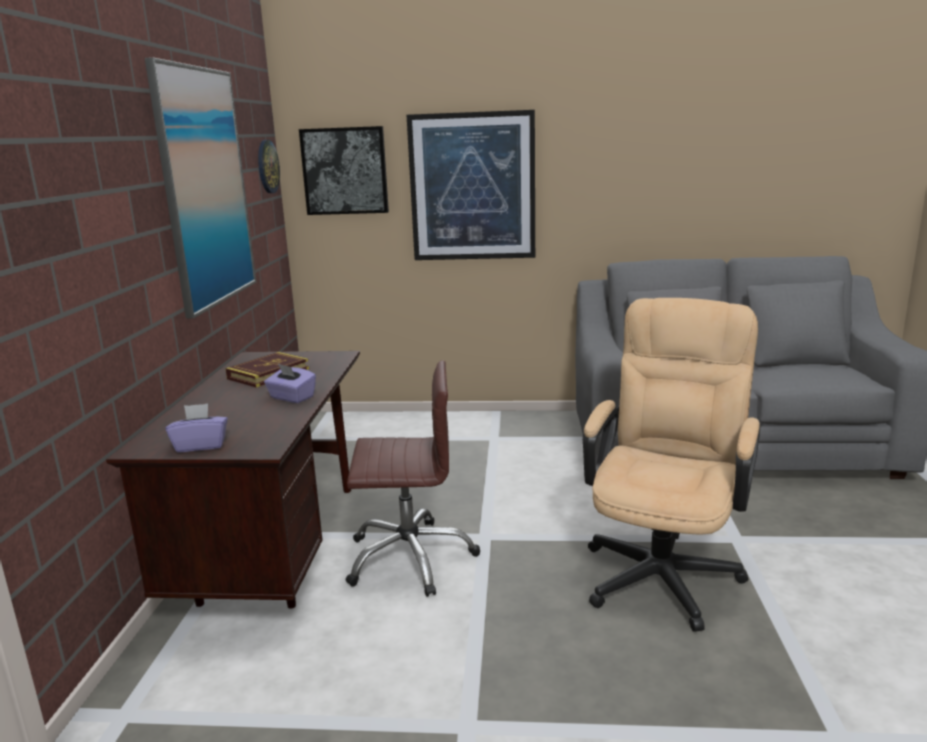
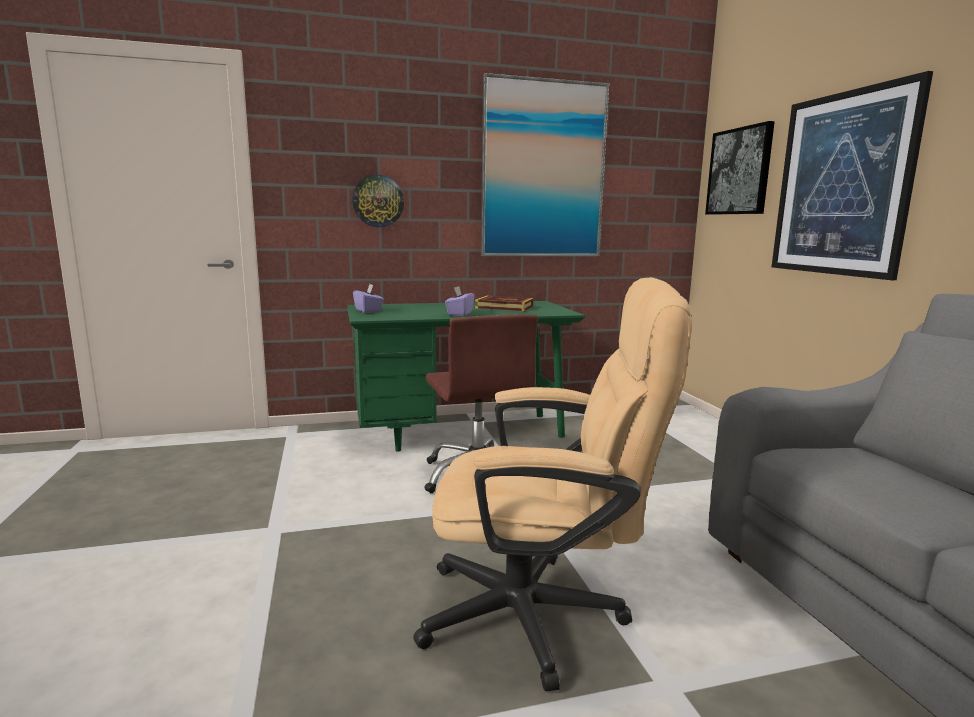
camera: 70 degrees right, 5 degrees down
(267, 166) = (670, 167): wall clock -> wall clock (378, 201)
(276, 550) = (460, 433): brown desk -> green desk

